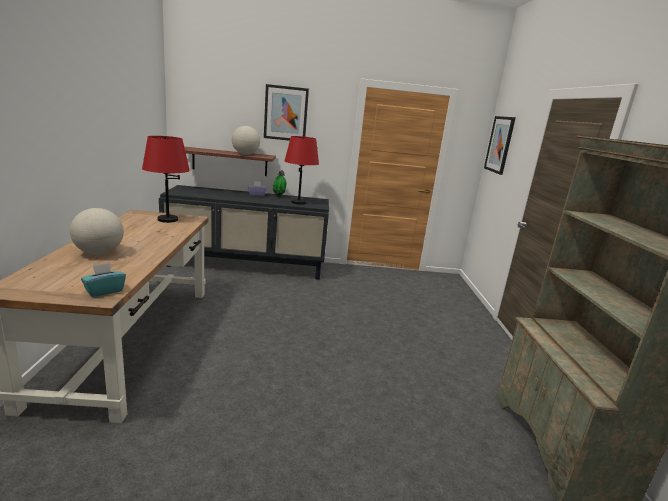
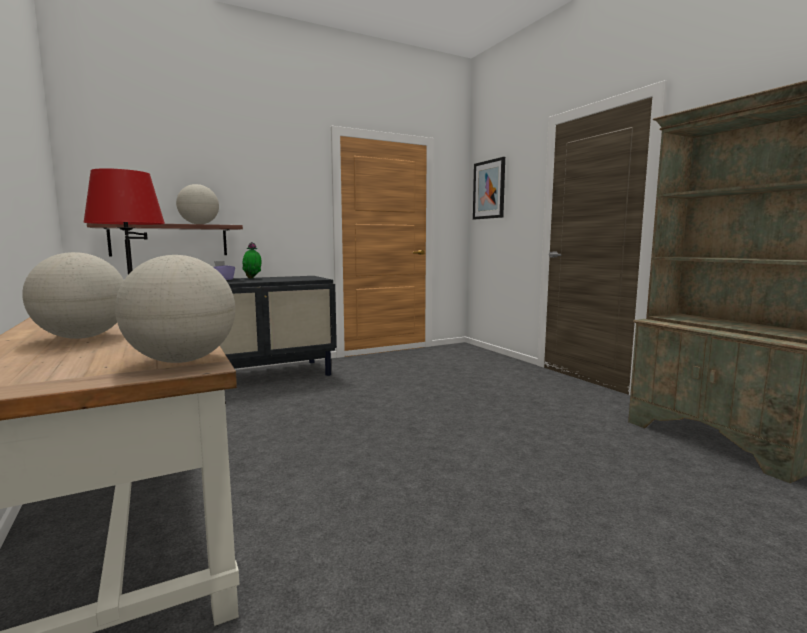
camera: 25 degrees left, 10 degrees down
(104, 291) = (182, 361): turquoise tissue box -> globe
(286, 113) = (244, 170): picture -> none
(298, 202) = (286, 279): red table lamp -> none

